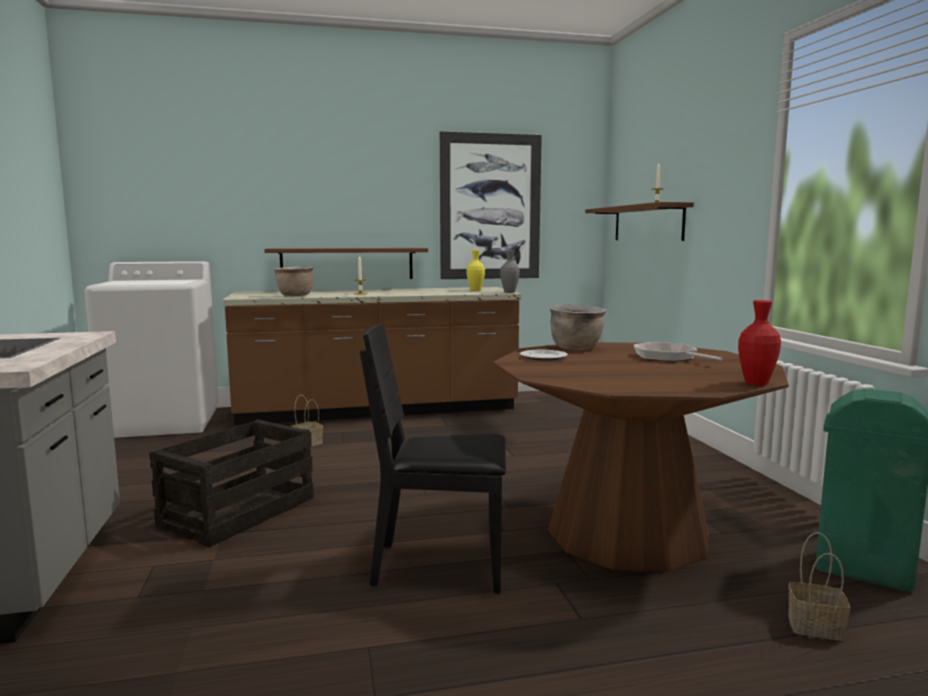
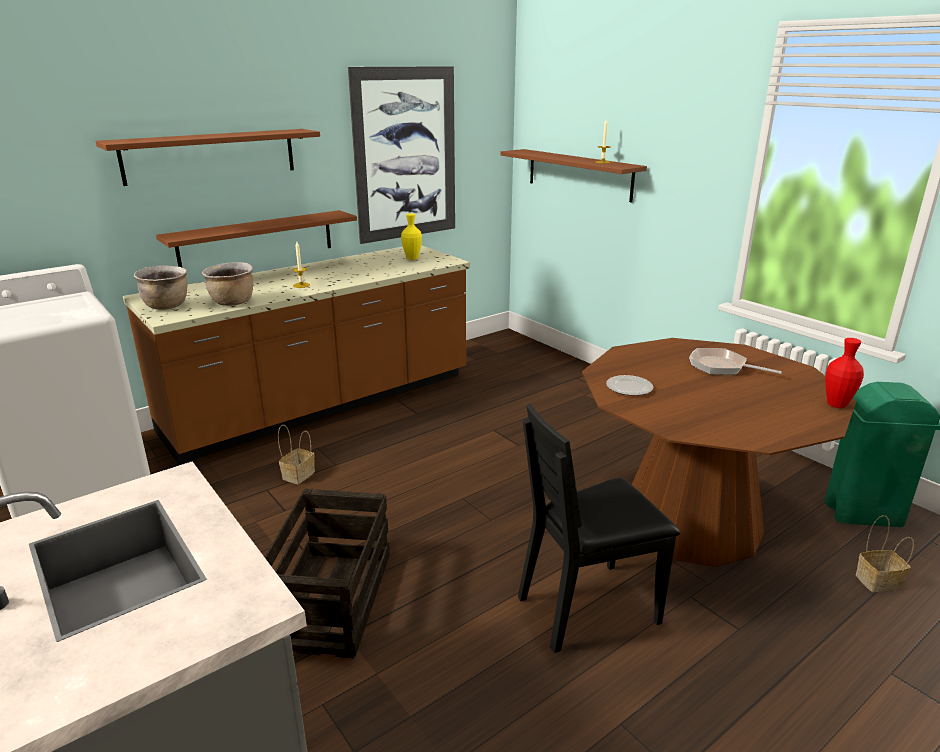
camera: 25 degrees left, 15 degrees up
(317, 193) = (210, 156): none -> brown shelf
(509, 292) = (455, 261): grey vase -> none
(576, 348) = (630, 362): brown cooking pot -> brown cooking pot (167, 306)

